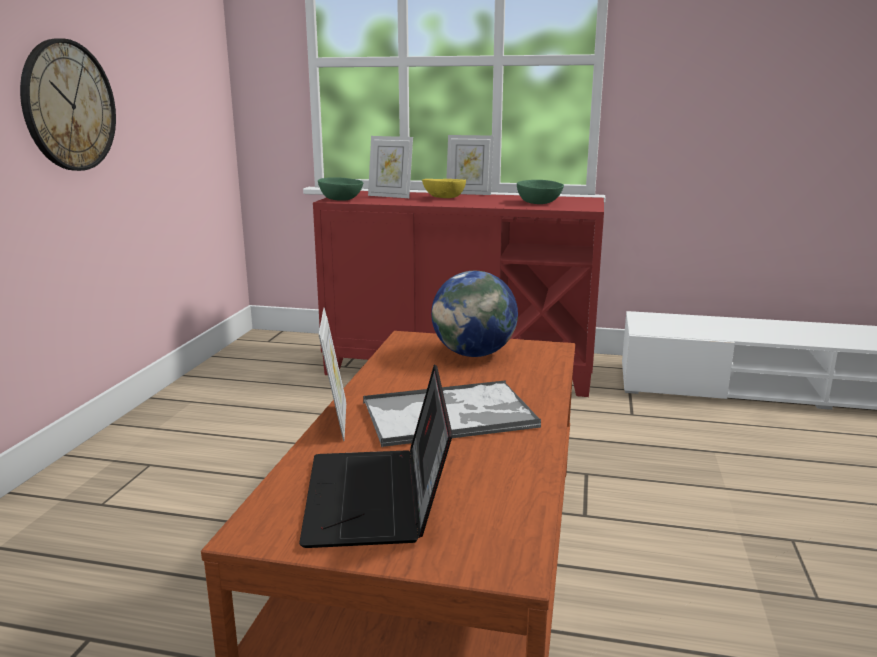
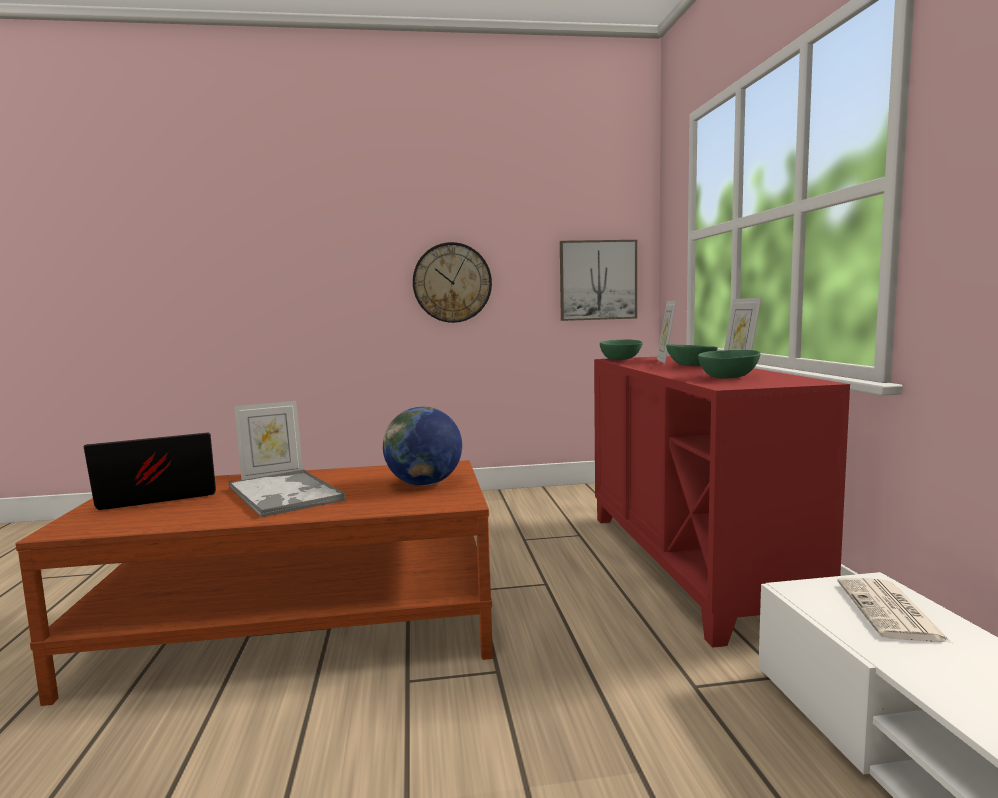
camera: 70 degrees right, 10 degrees down
(195, 104) = (598, 280): none -> picture
(444, 198) = (691, 366): yellow bowl -> green bowl
(677, 322) = (891, 611): none -> newspaper

